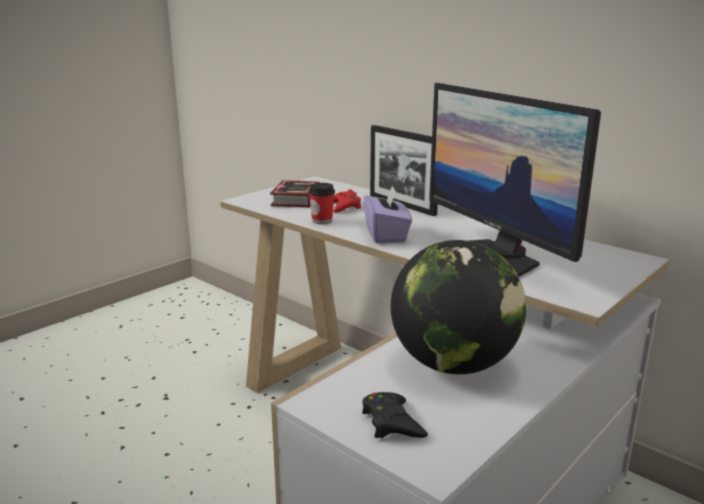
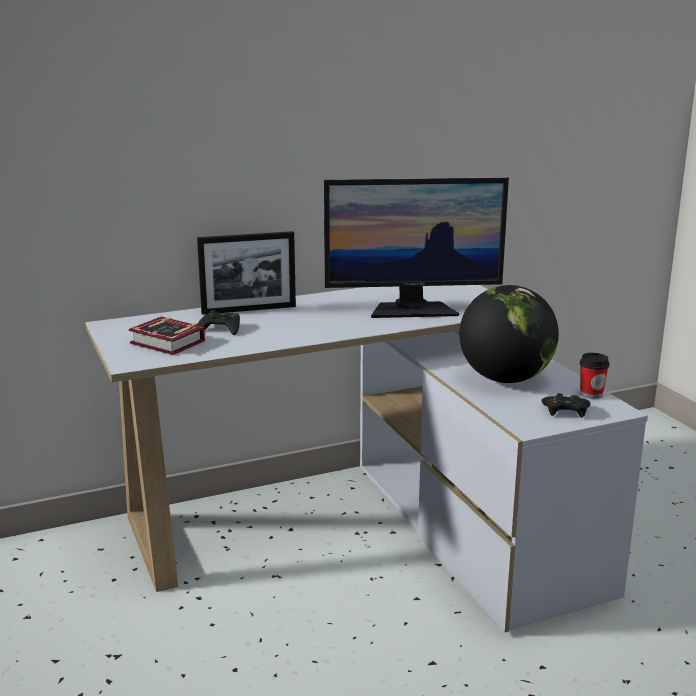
camera: 65 degrees left, 0 degrees up
(322, 221) = (253, 343): cup -> cup (591, 394)
(344, 206) = (220, 328): red game controller -> black game controller
(386, 235) = (324, 329): purple tissue box -> none

